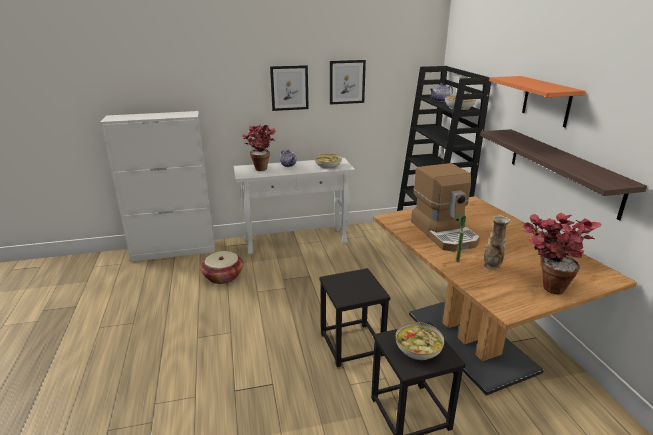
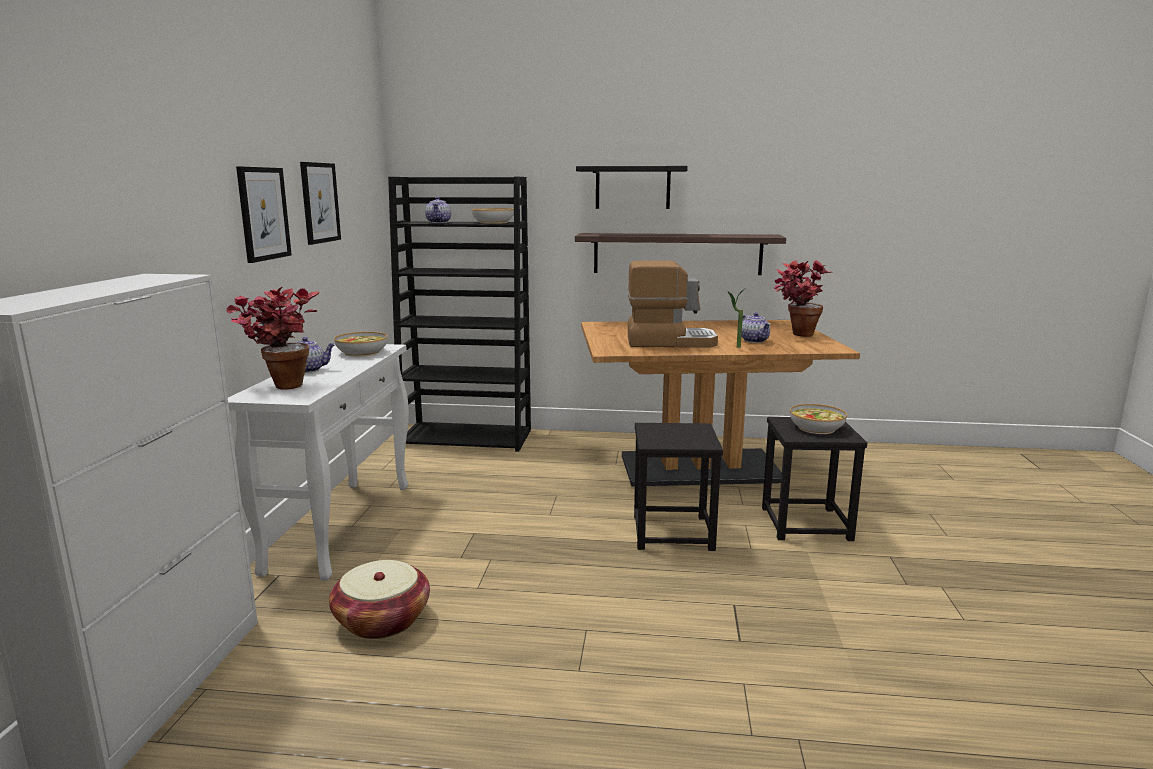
camera: 70 degrees left, 10 degrees down
(492, 266) = (754, 340): vase -> teapot
(546, 101) = (632, 188): orange shelf -> black shelf

